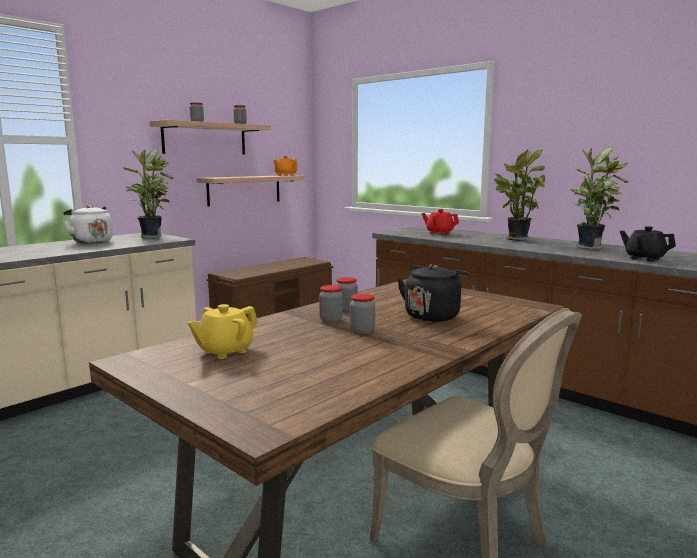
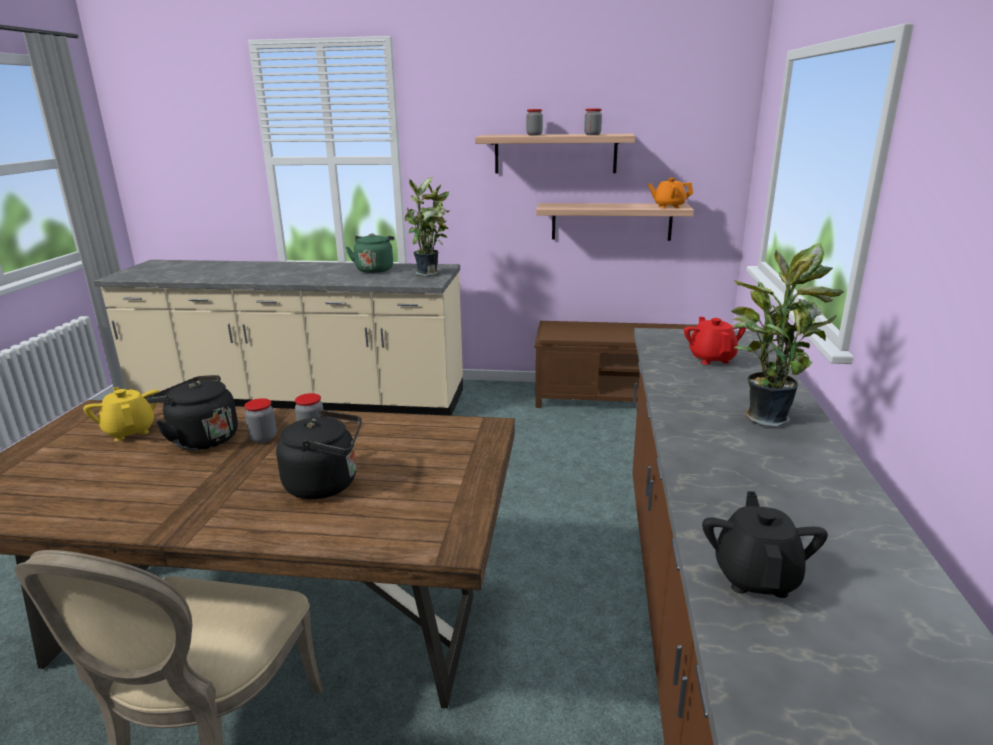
camera: 55 degrees right, 10 degrees up
(91, 241) = (374, 269): white kettle -> green kettle
(225, 351) = (130, 431): yellow teapot -> yellow teapot turned 45 degrees clockwise
(295, 333) = (201, 439): none -> black kettle
(362, 331) = (230, 465): jar -> none
(591, 247) = (799, 498): potted plant -> none

